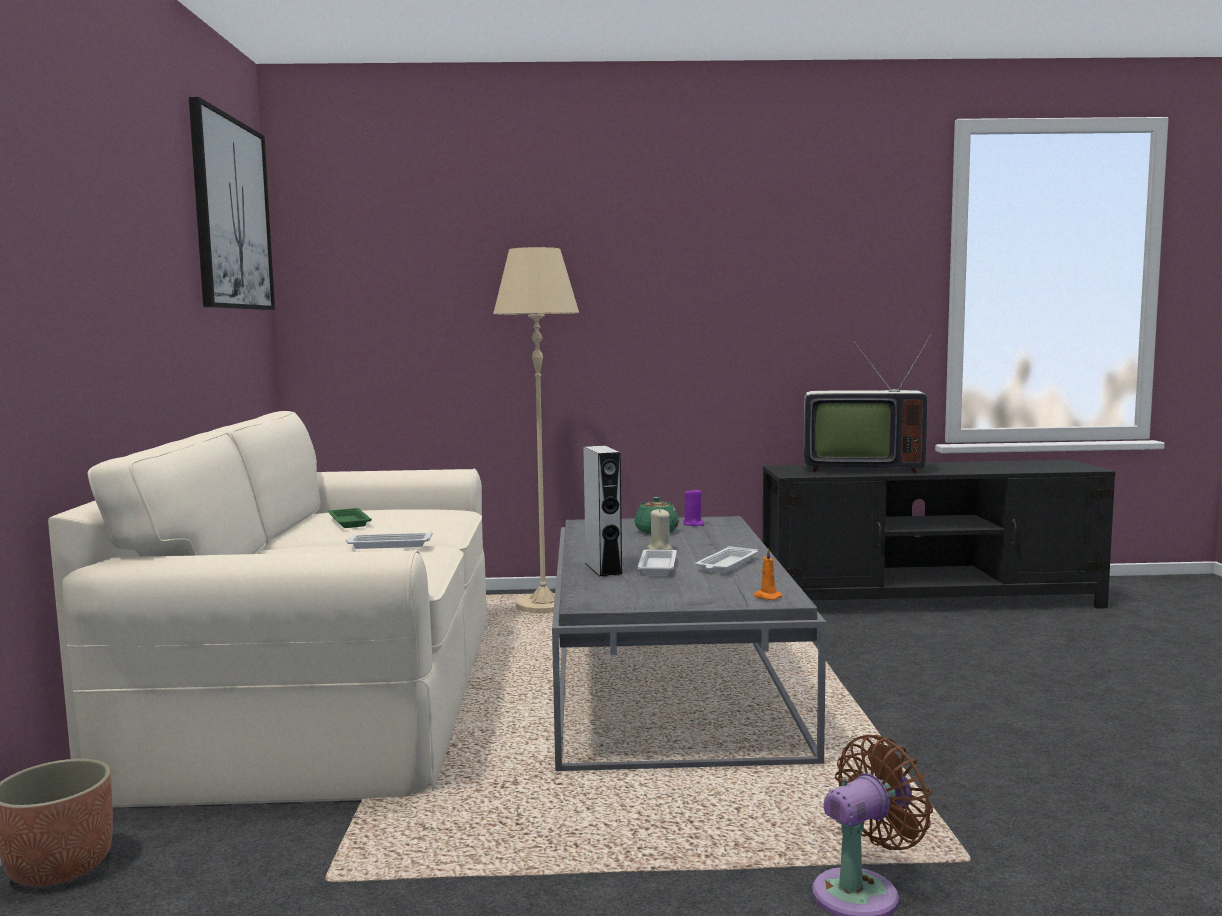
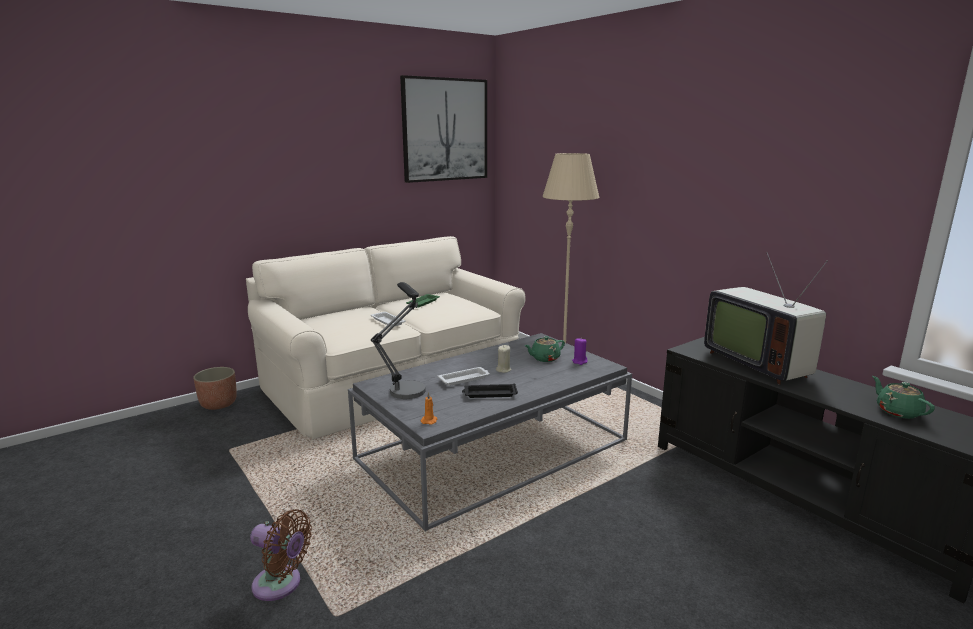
camera: 55 degrees right, 10 degrees up
(603, 569) = (443, 369): grey speaker -> none
(631, 591) = (406, 386): none -> table lamp
(726, 565) = (489, 394): white tray -> black tray
(1006, 467) = (897, 411): none -> green teapot

